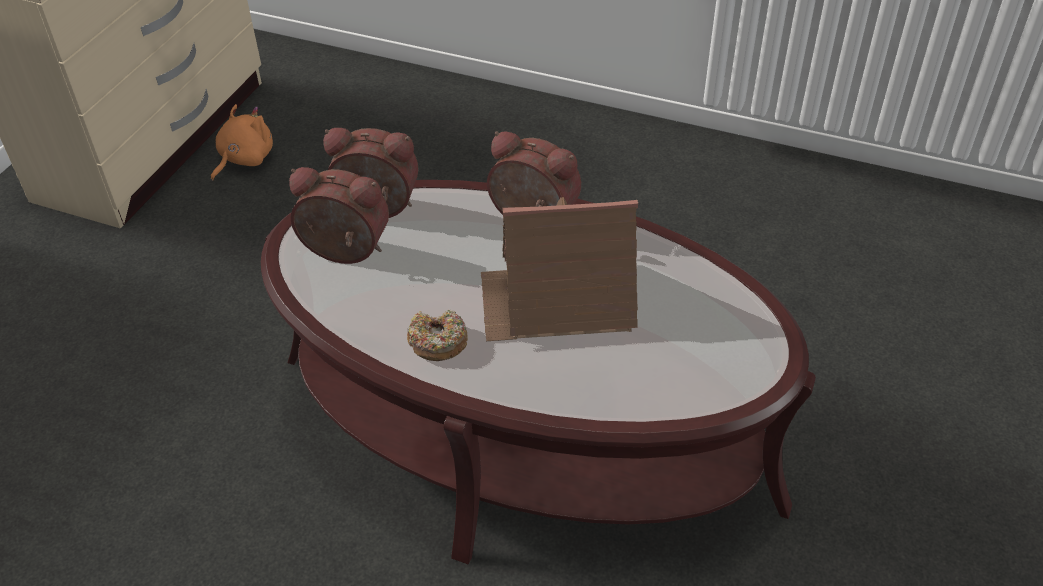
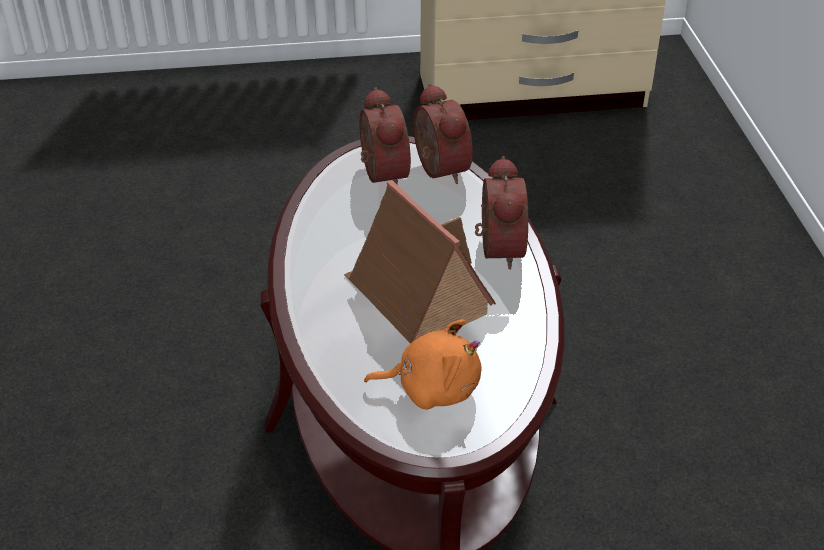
camera: 60 degrees right, 5 degrees down
(244, 159) = (555, 140): orange plush toy -> orange plush toy (432, 388)
(437, 342) = (326, 252): donut -> none

